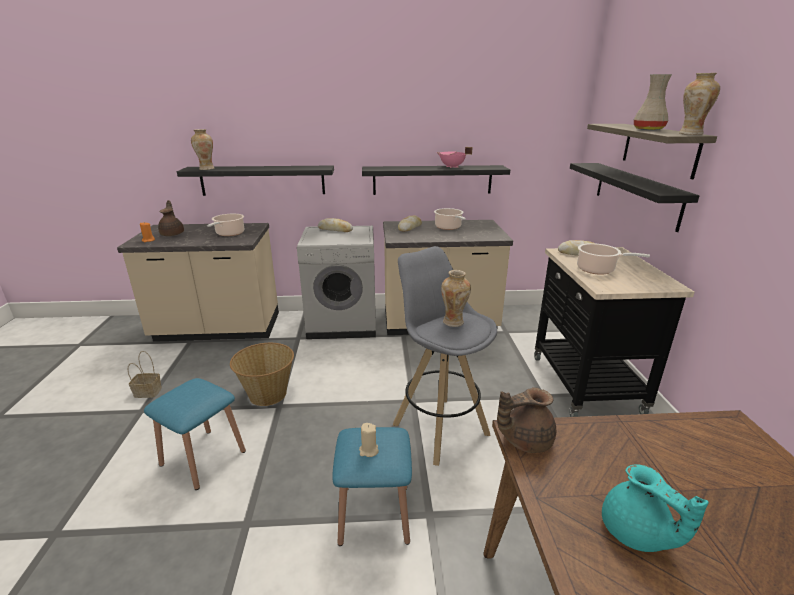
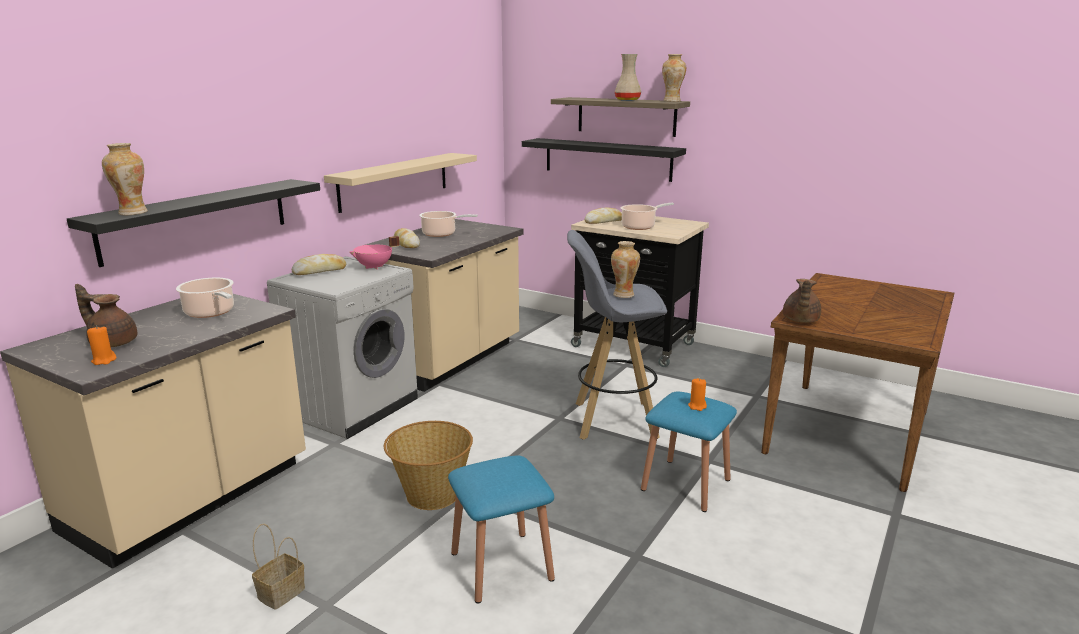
camera: 55 degrees left, 5 degrees down
(368, 450) = (697, 406): beige candle -> orange candle
(432, 180) = (394, 181): black shelf -> beige shelf
(452, 167) = (420, 161): pink cooking pot -> pink cooking pot (374, 267)
(636, 533) = (891, 323): turquoise teapot -> none

